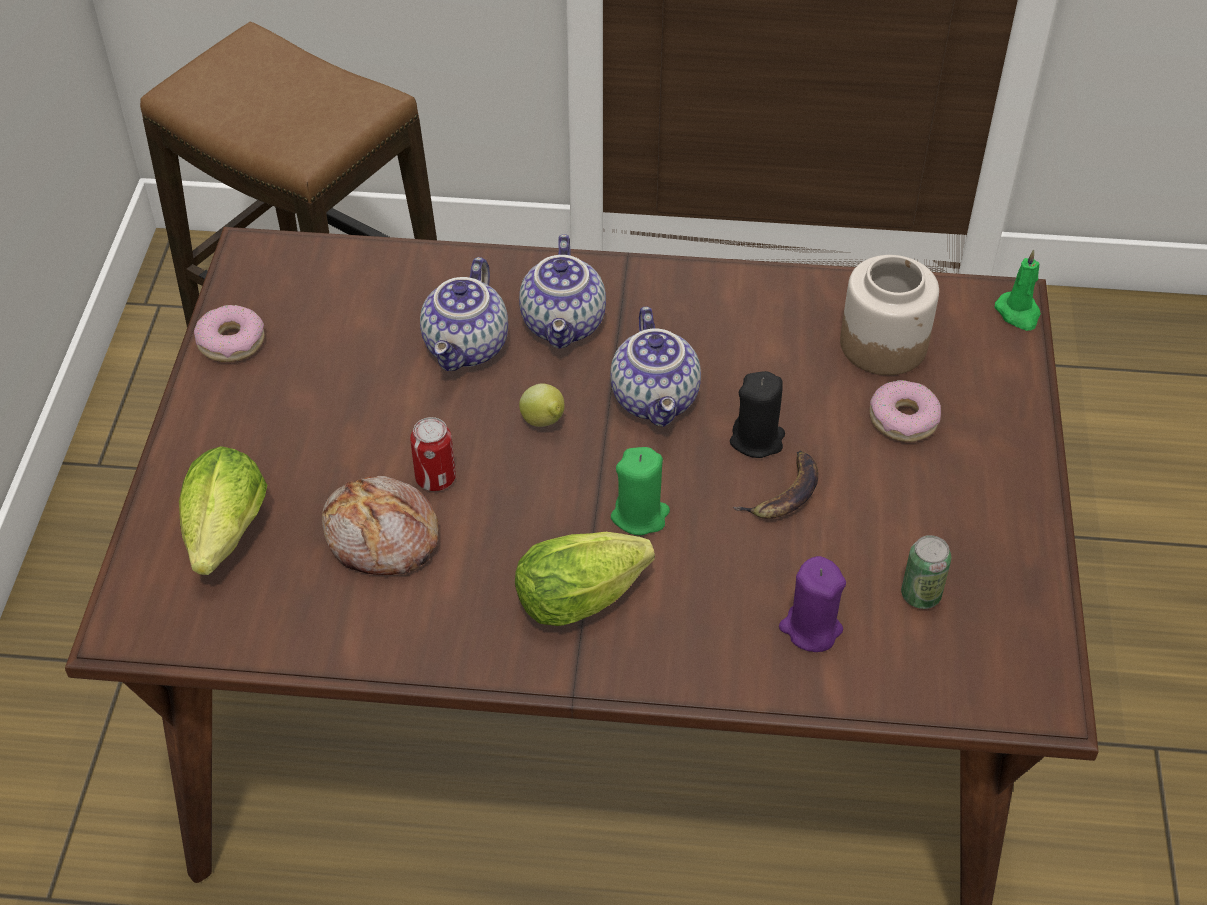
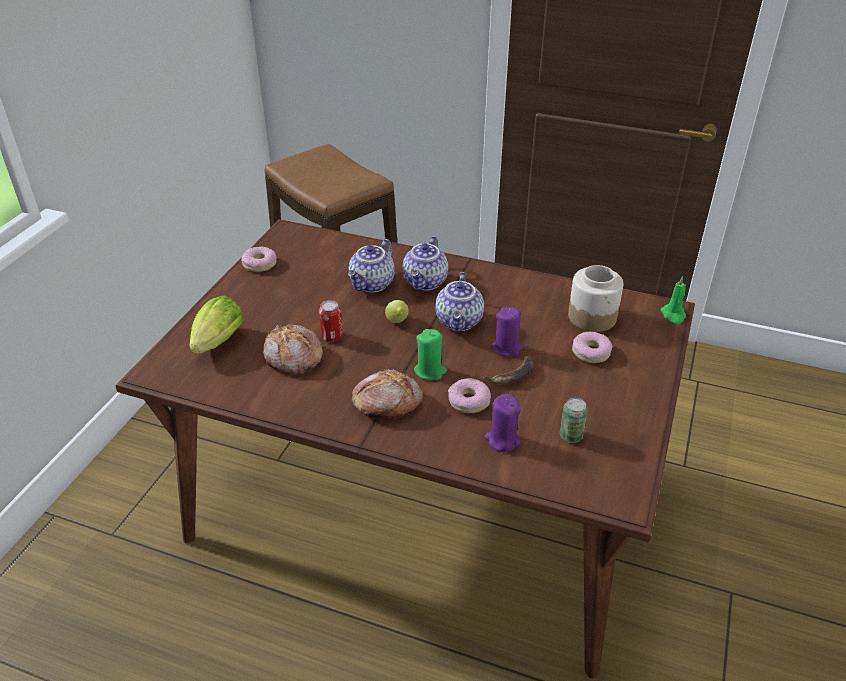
camera: 15 degrees right, 10 degrees down
(586, 596) = (386, 402): lettuce -> bread
(728, 562) = (469, 401): none -> donut
(757, 440) = (506, 348): black candle -> purple candle

